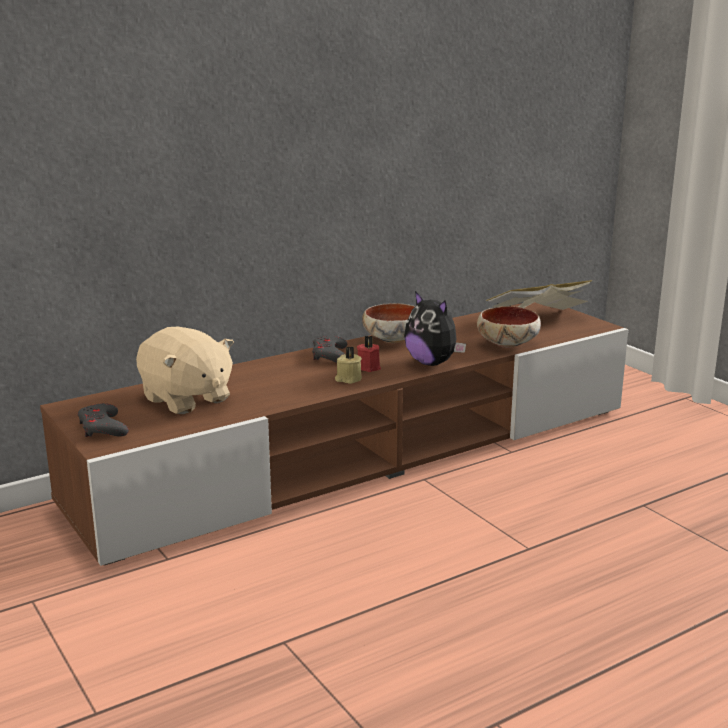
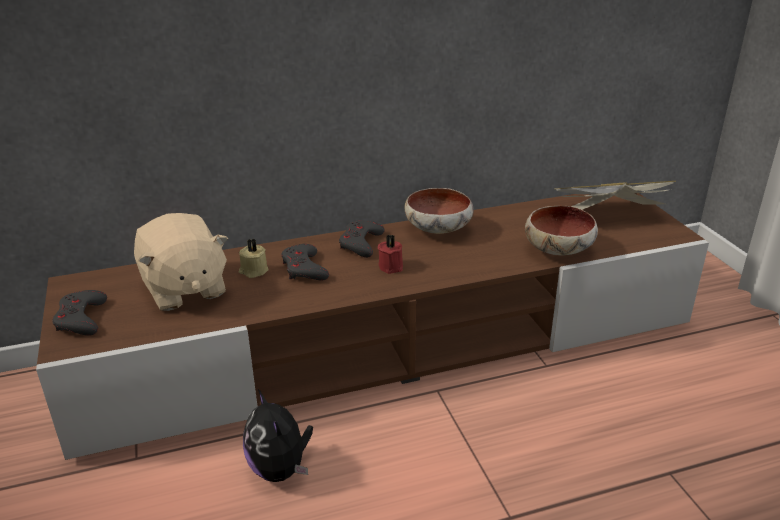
camera: 15 degrees right, 10 degrees up
(290, 376) = (304, 268): none -> grey game controller
(348, 379) = (360, 281): beige candle -> beige candle (253, 271)
(432, 363) = (462, 268): plush toy -> plush toy (280, 469)

